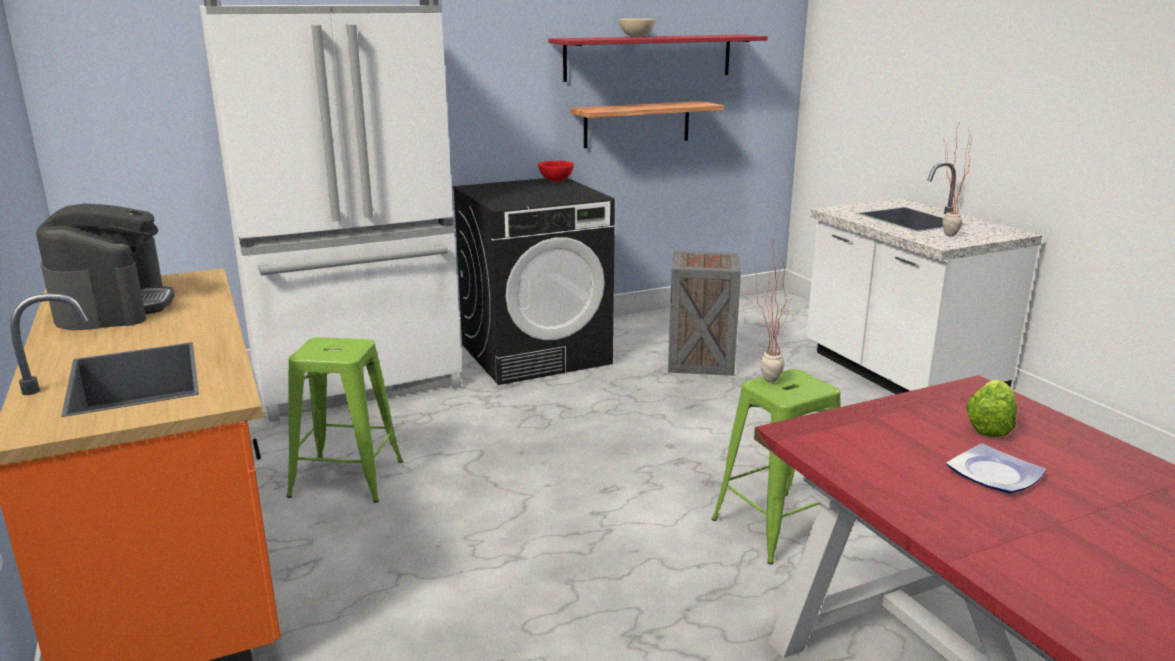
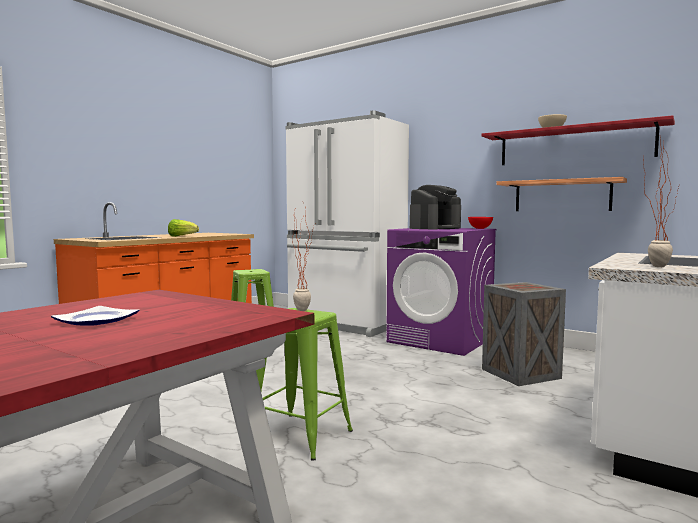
camera: 60 degrees right, 15 degrees down
(114, 307) = (193, 234): coffee machine -> coffee machine (435, 228)
(536, 354) = (441, 340): black washing machine -> purple washing machine
(989, 425) = (195, 317): lettuce -> lettuce (182, 236)

